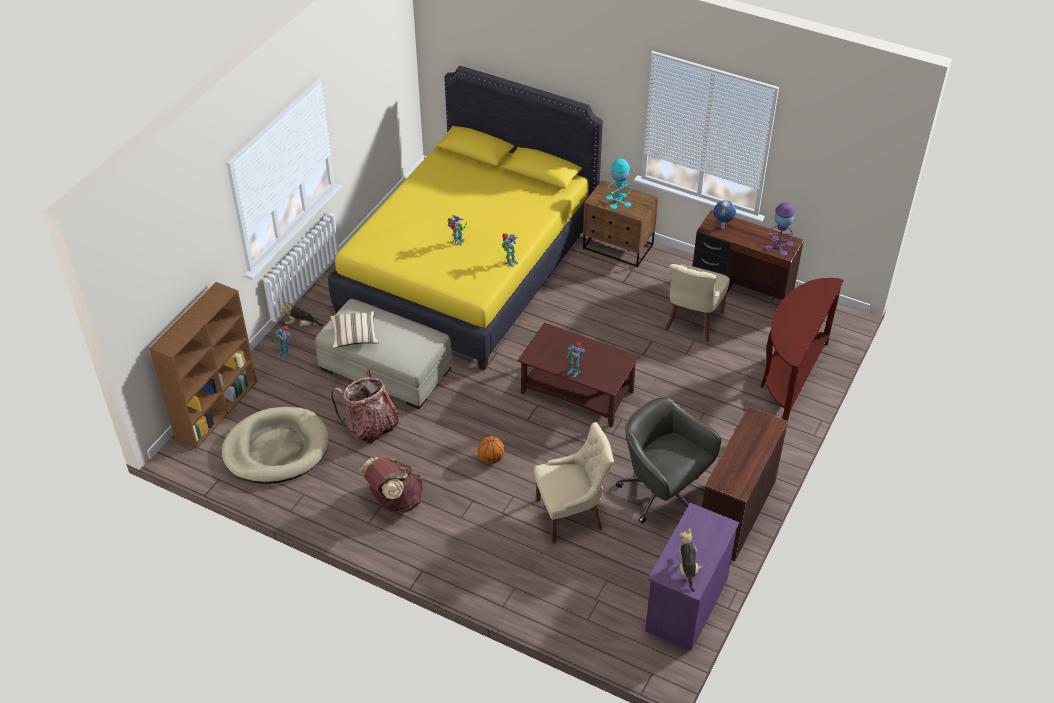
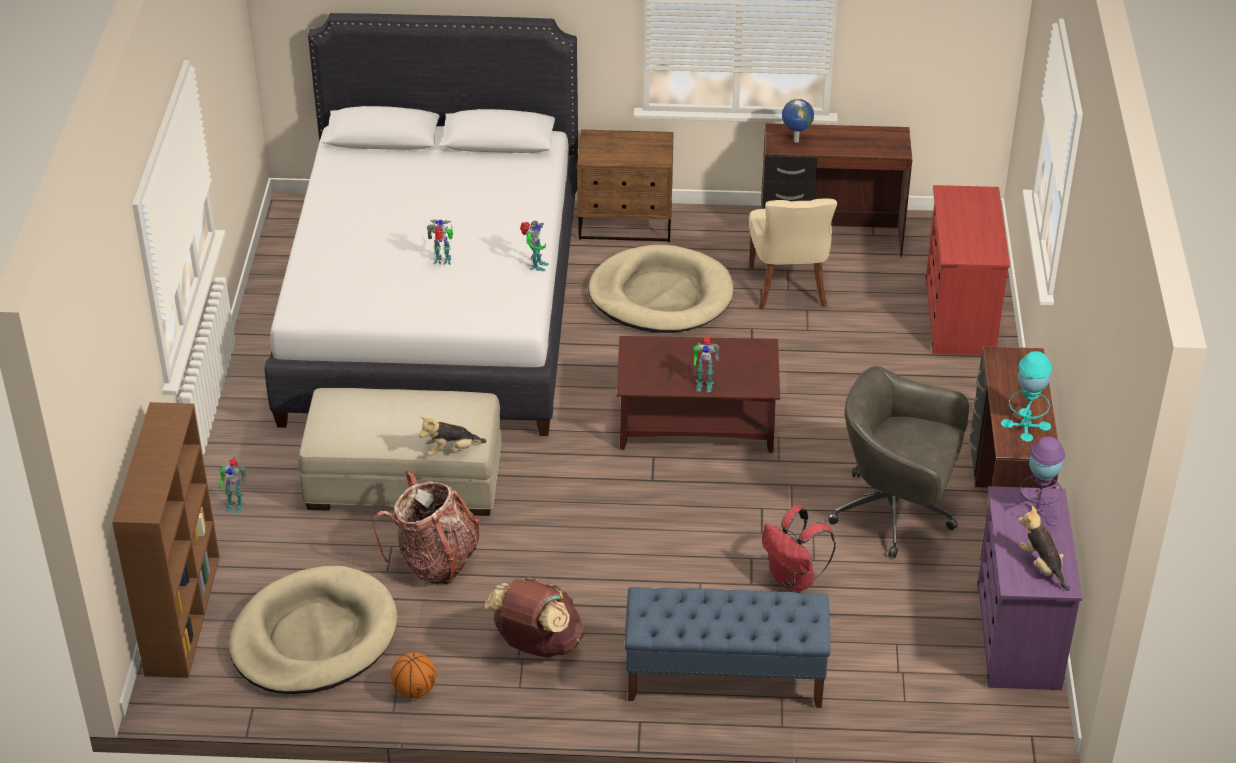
camera: 25 degrees left, 5 degrees down
(301, 324) = (235, 458): plush toy -> plush toy (451, 450)
(354, 336) = (360, 435): beige pillow -> none
(468, 267) = (432, 310): yellow bed -> white bed
(489, 562) = (724, 677): none -> blue bench
(491, 459) = (636, 546): basketball -> basketball (414, 690)
(571, 515) = (794, 579): beige chair -> red backpack
(609, 301) = (661, 295): none -> beige dog bed
(618, 201) = (623, 150): turquoise table lamp -> turquoise table lamp (1025, 425)
(778, 246) = (884, 143): purple table lamp -> purple table lamp (1037, 511)
(790, 376) = (959, 317): brown console table -> red dresser

